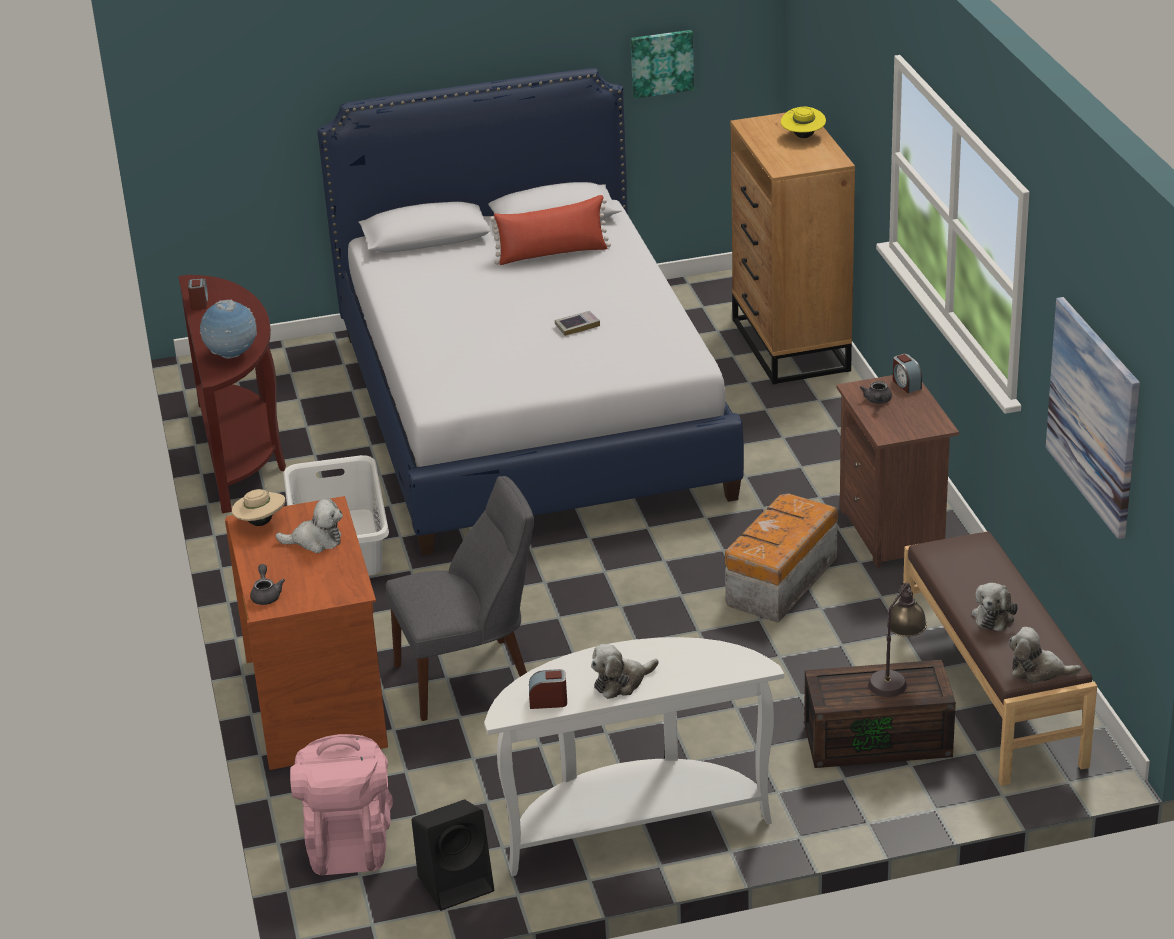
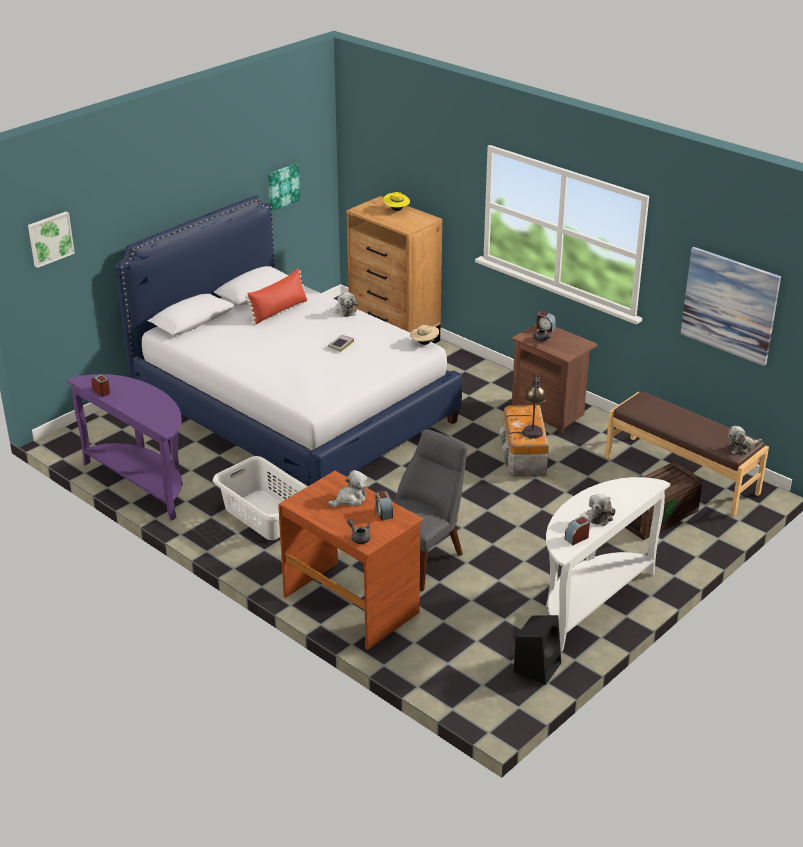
camera: 35 degrees left, 0 degrees up
(213, 69) = (50, 238): none -> picture
(232, 355) = (162, 415): globe -> none
(241, 452) = (143, 483): brown console table -> purple console table
(261, 522) = (305, 500): beige hat -> beige hat (424, 343)
(334, 573) = (383, 513): none -> alarm clock
(348, 843) = (457, 671): pink backpack -> none
(896, 677) = (663, 477): table lamp -> table lamp (533, 428)
(994, 615) = (692, 429): plush toy -> plush toy (345, 310)

